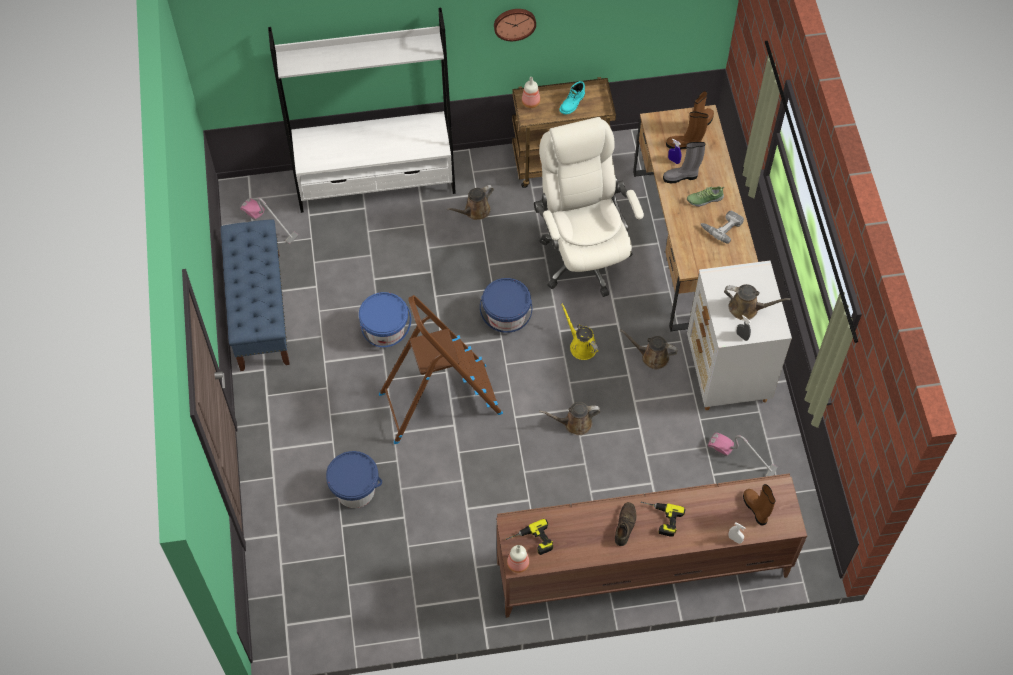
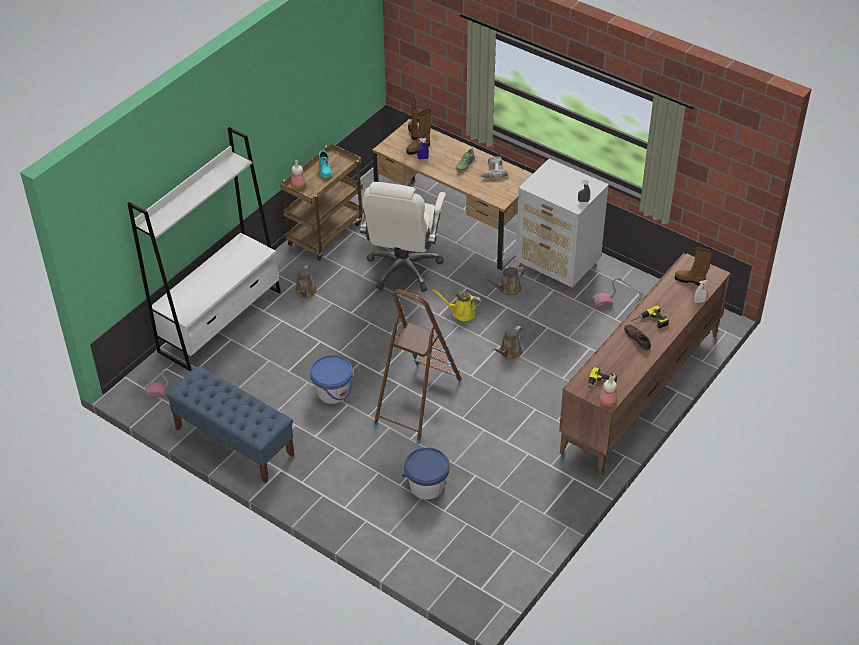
camera: 45 degrees left, 15 degrees down
(506, 317) = (398, 331): blue bucket -> none
(514, 23) = (270, 121): wall clock -> none
(583, 258) = (403, 270): white office chair -> white office chair turned 105 degrees counterclockwise
(681, 177) = (437, 163): grey boot -> none
(746, 308) = (568, 187): brown watering can -> none

